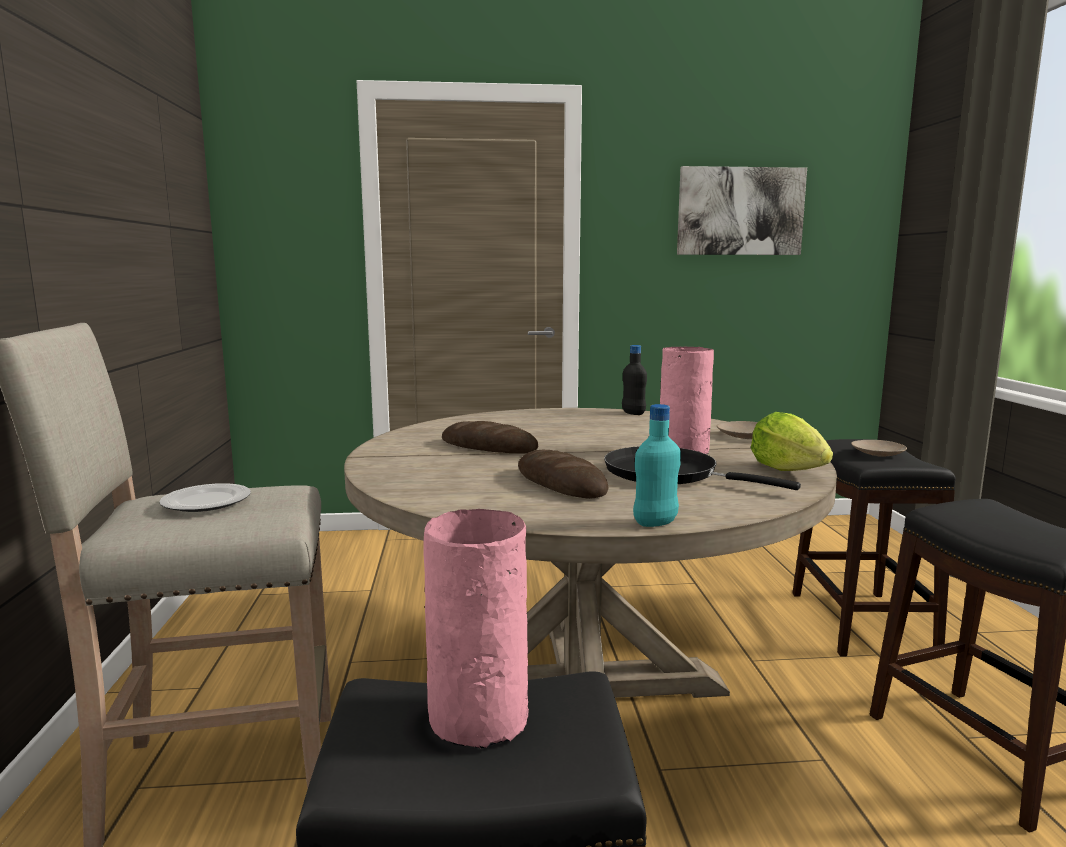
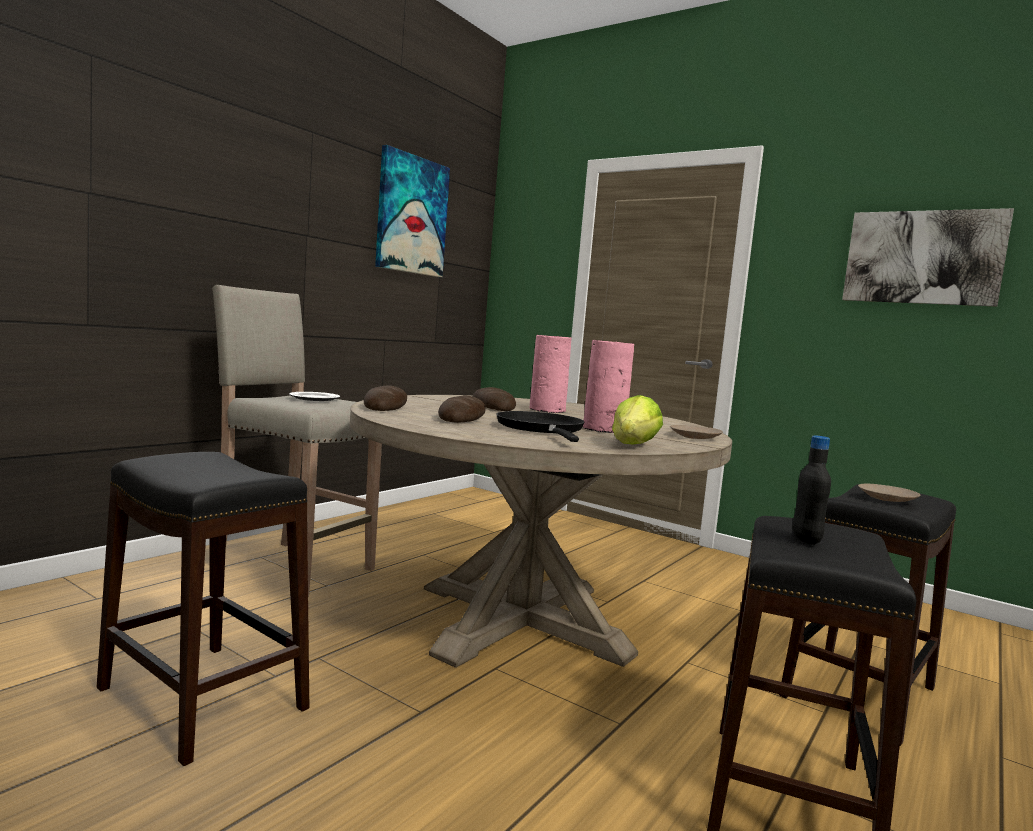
camera: 40 degrees right, 5 degrees down
(135, 156) = (411, 215): none -> picture
(435, 494) = (385, 406): none -> bread
(478, 715) = (219, 467): pink vase -> pink vase (548, 410)
(633, 413) = (665, 419): black bottle -> black bottle (806, 539)
(655, 523) = (438, 431): turquoise bottle -> none

